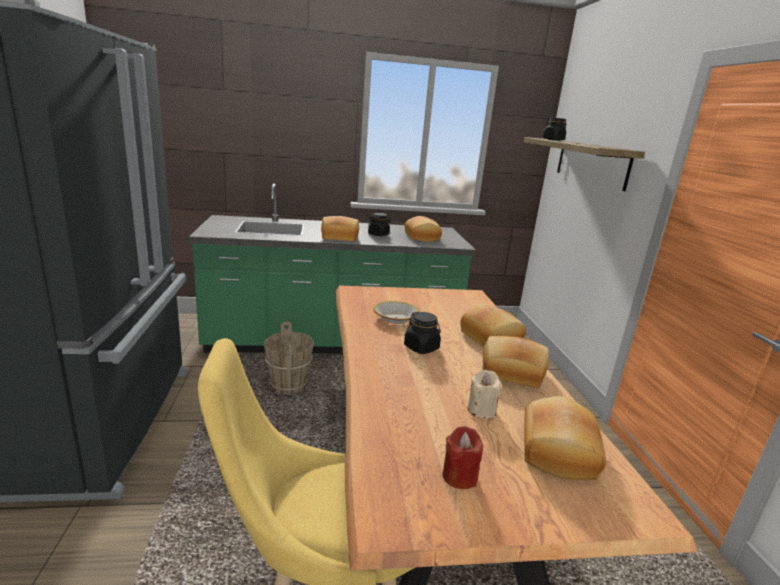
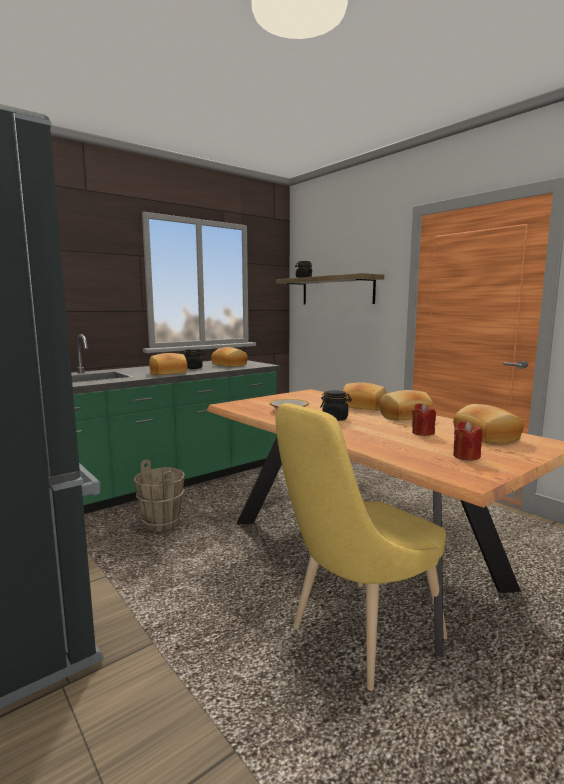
camera: 30 degrees left, 10 degrees down
(481, 410) = (422, 433): beige candle -> red candle

